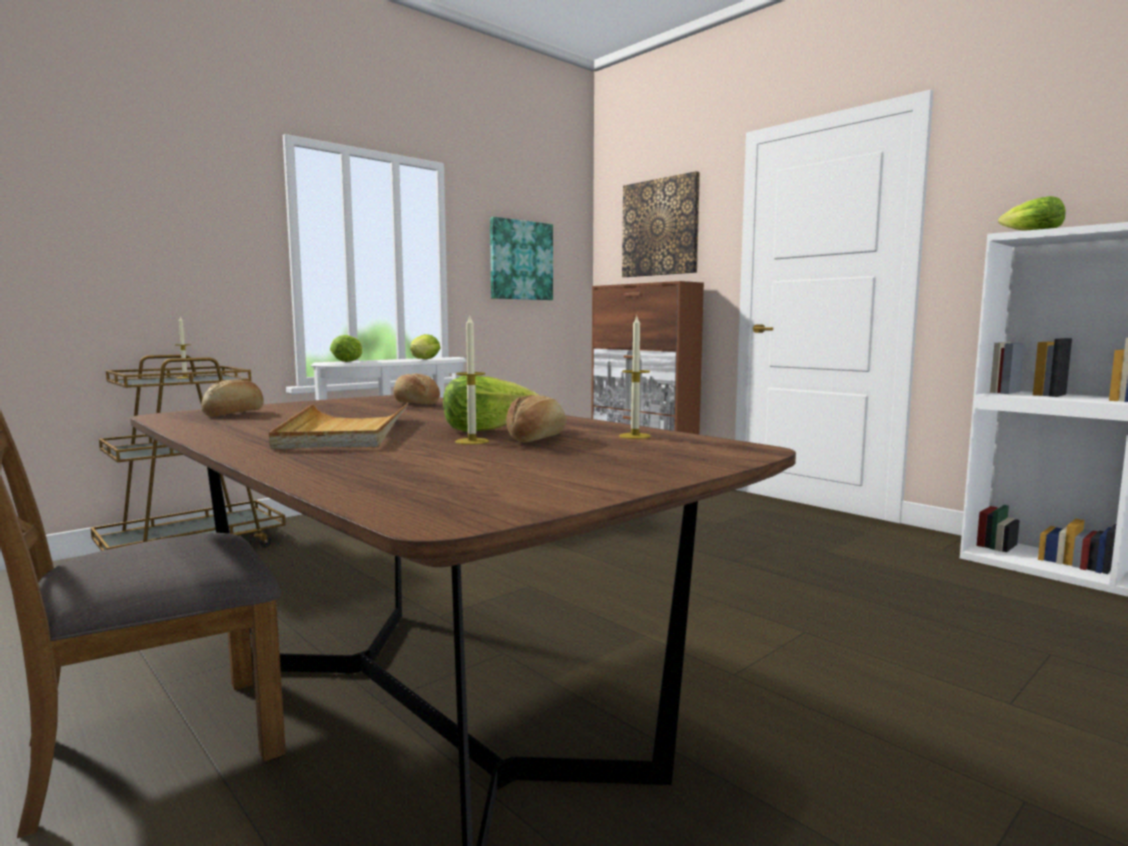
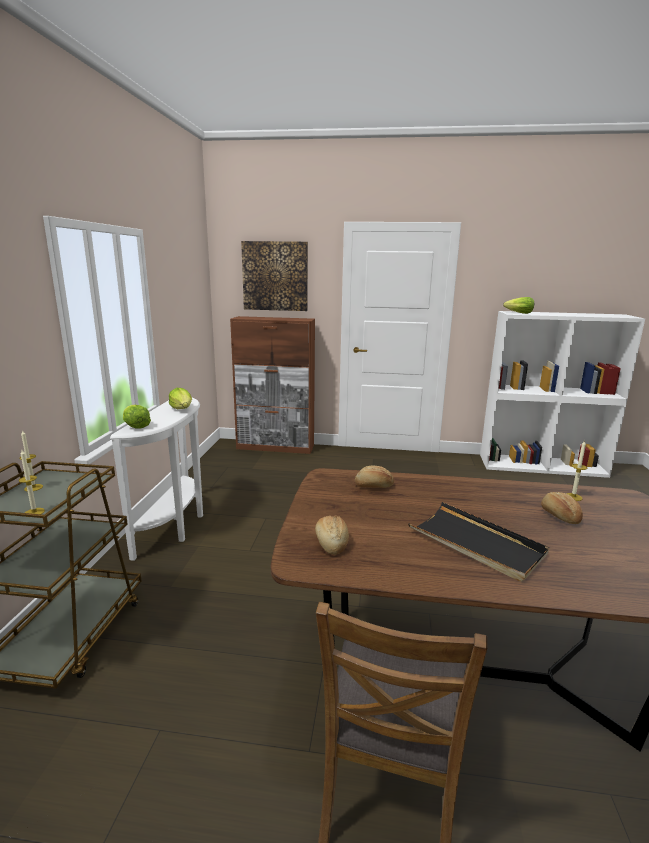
camera: 40 degrees left, 10 degrees up
(345, 432) = (476, 544): beige tray -> black tray
(472, 441) = (550, 530): candle -> candle (34, 512)
(487, 429) = (513, 512): lettuce -> none
(520, 260) = (183, 303): picture -> none

